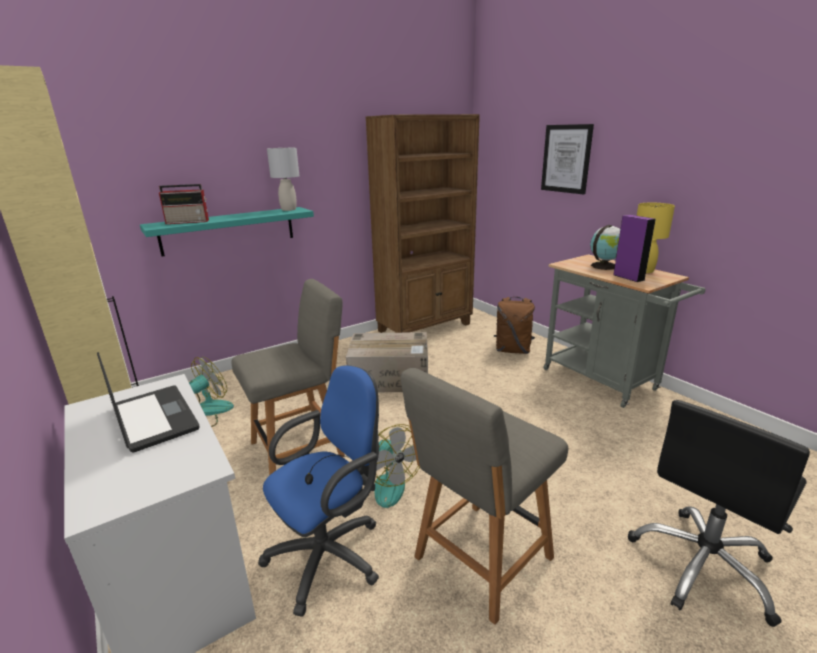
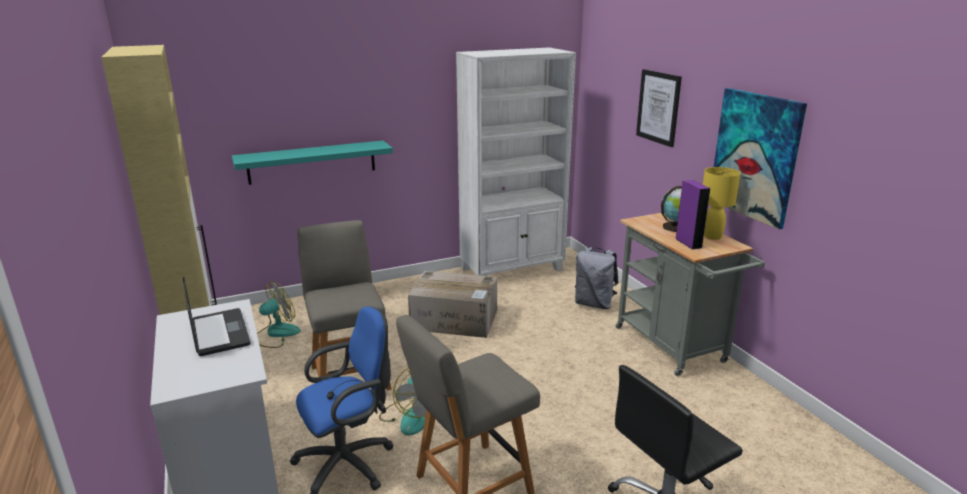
camera: 10 degrees right, 0 degrees up
(189, 222) = (274, 155): radio -> none
(288, 209) = (370, 144): grey table lamp -> none
(300, 448) = (350, 376): grey chair -> grey chair turned 90 degrees counterclockwise
(425, 327) = (513, 269): brown bookcase -> white bookcase
(513, 350) = (594, 304): brown backpack -> grey backpack
(687, 187) = (755, 156): none -> picture

